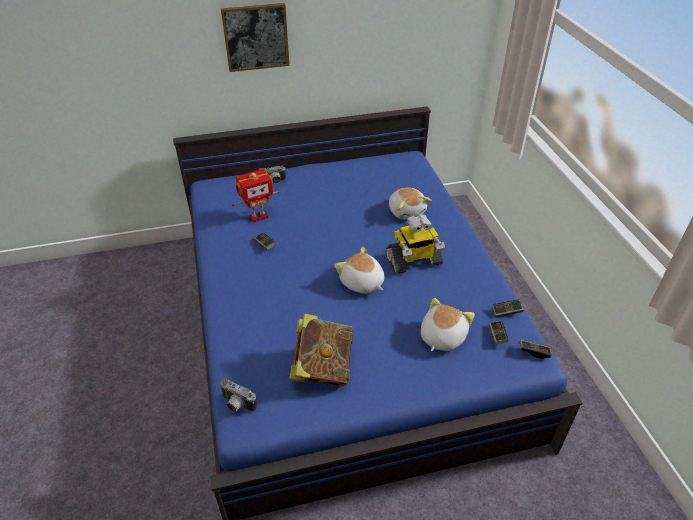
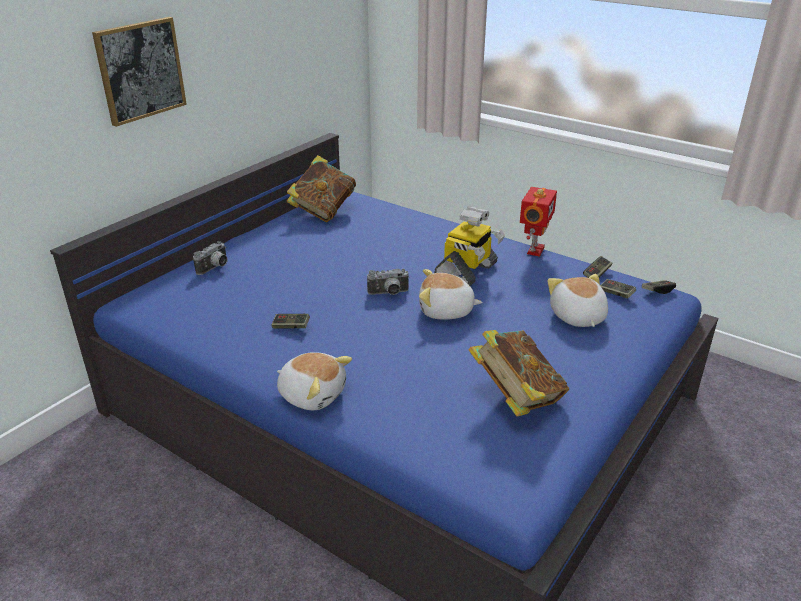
camera: 40 degrees left, 10 degrees down
(236, 405) = (483, 482): camera -> camera (389, 294)
(258, 216) = (243, 305): toy robot -> toy robot (534, 250)
(383, 167) = (323, 211): none -> book
(407, 211) = (401, 237): plush toy -> plush toy (312, 394)

